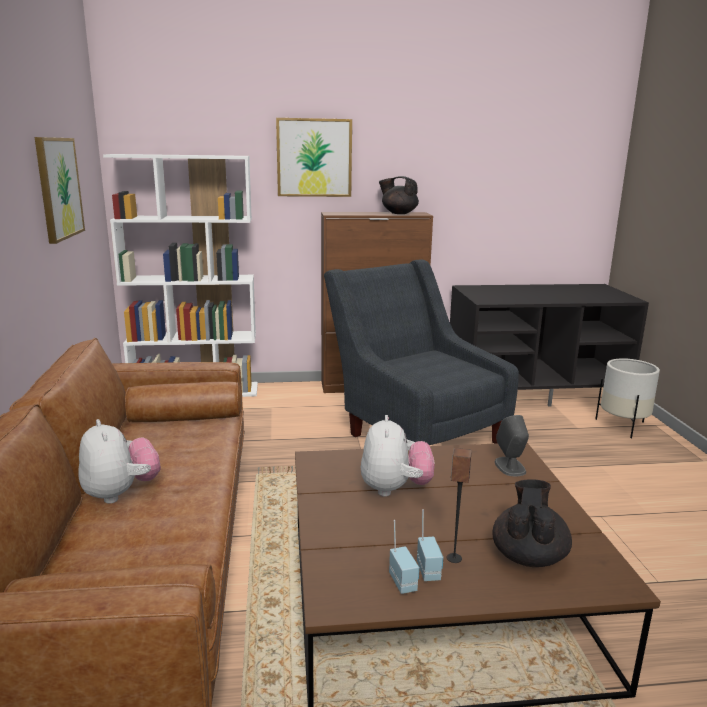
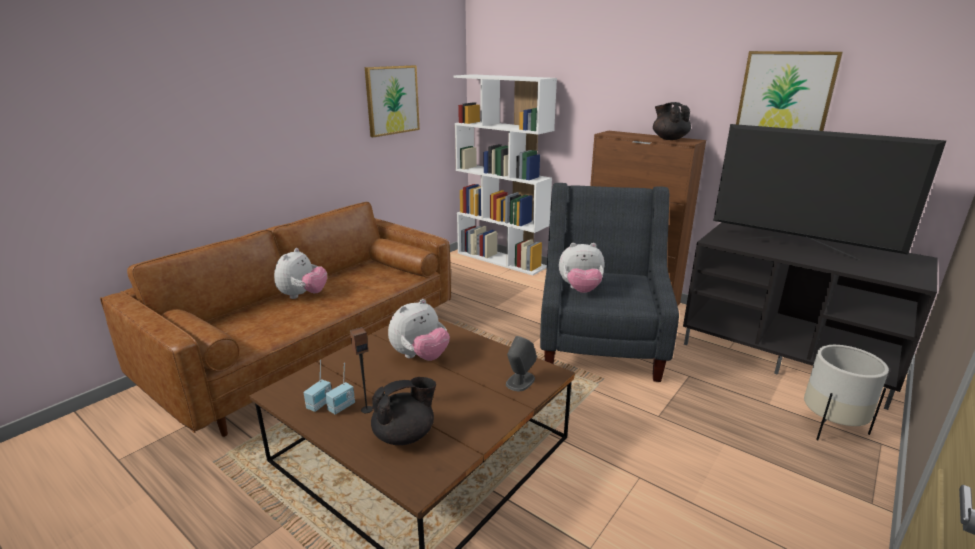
camera: 45 degrees right, 5 degrees up
(314, 158) = (608, 81): picture -> picture (785, 94)
(420, 375) = (580, 290): none -> plush toy
(538, 294) = (799, 248): none -> television

